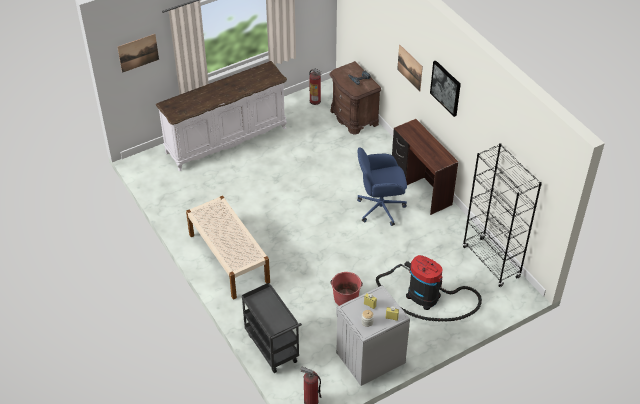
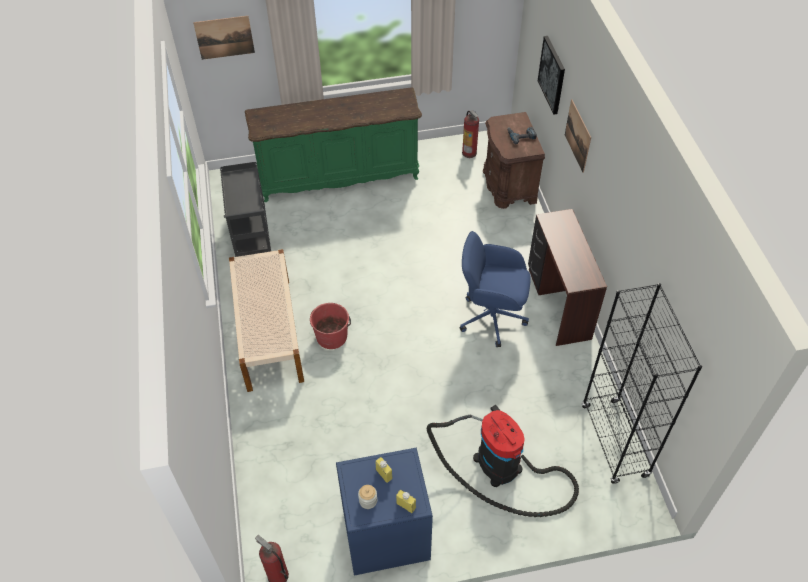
camera: 20 degrees right, 5 degrees up
(227, 141) = (339, 178): white cabinet -> green cabinet
(273, 349) = (263, 479): grey cart -> grey cart (252, 241)
(345, 298) = (391, 434): red bucket -> red bucket (332, 336)
(369, 357) = (385, 534): white washing machine -> blue washing machine
(446, 88) = (612, 177): picture -> picture (552, 75)

